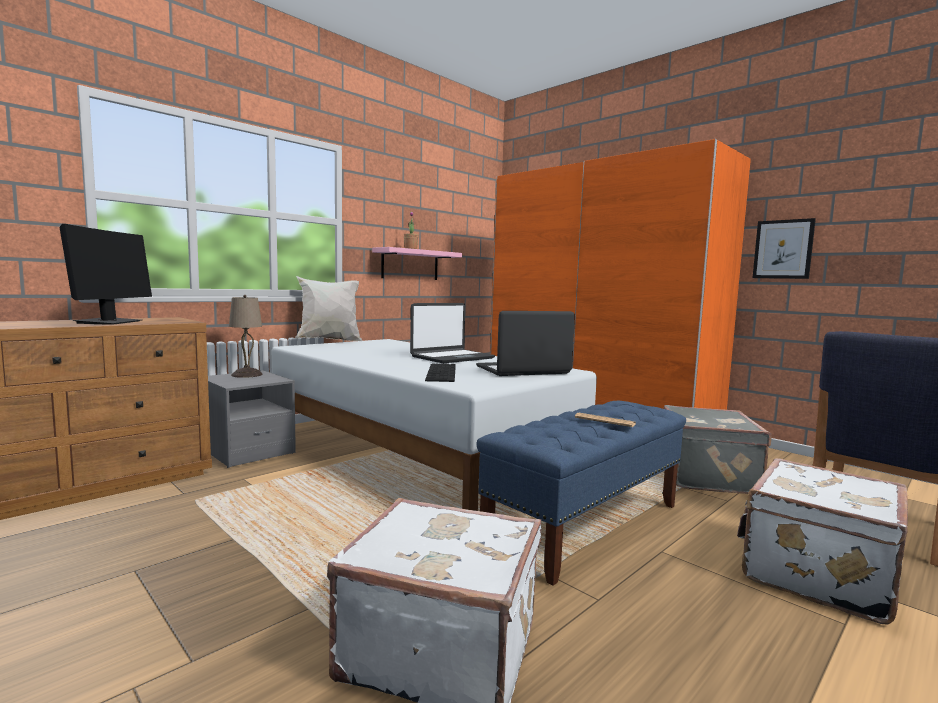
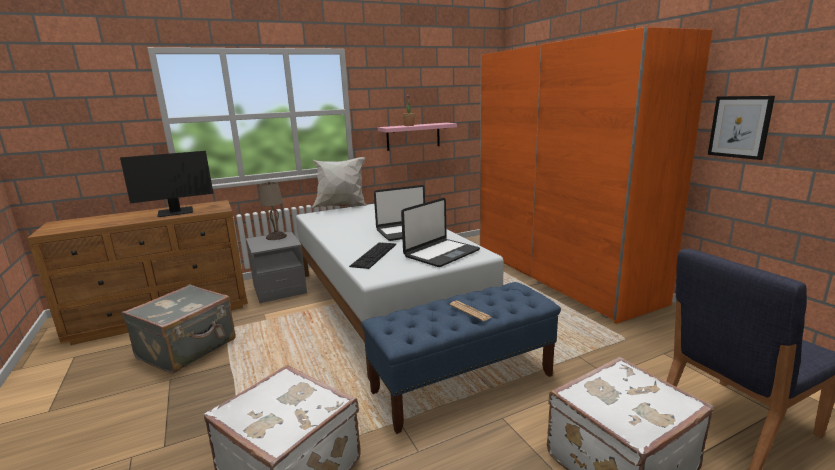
camera: 20 degrees right, 10 degrees up
(109, 322) = (176, 212): monitor -> monitor turned 45 degrees clockwise
(523, 370) = (441, 253): laptop -> laptop turned 135 degrees clockwise
(709, 476) = (615, 346): grey suitcase -> grey suitcase (188, 349)

